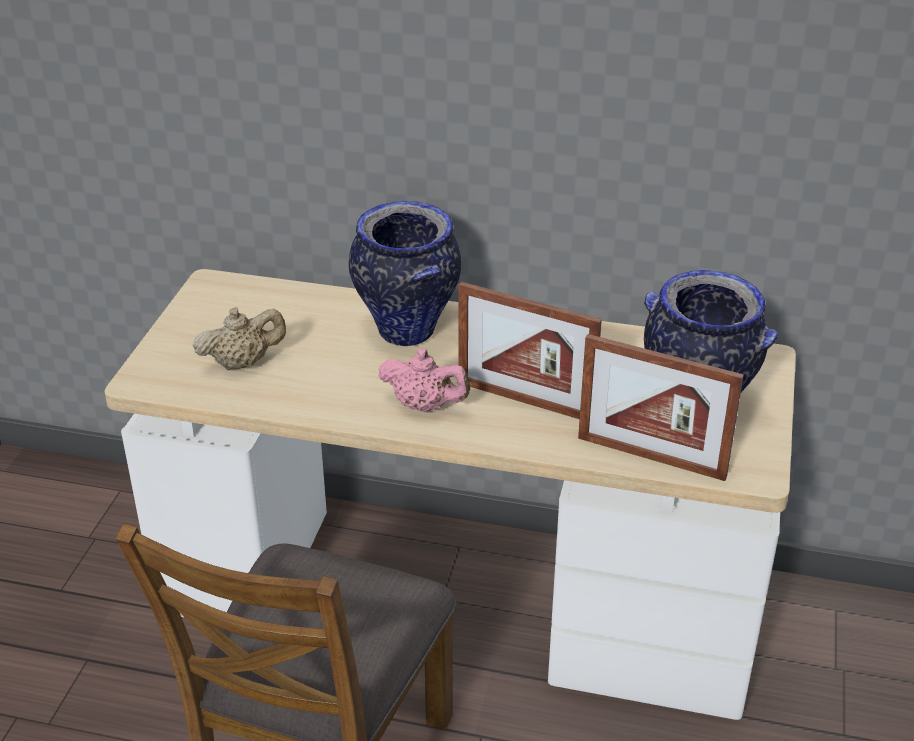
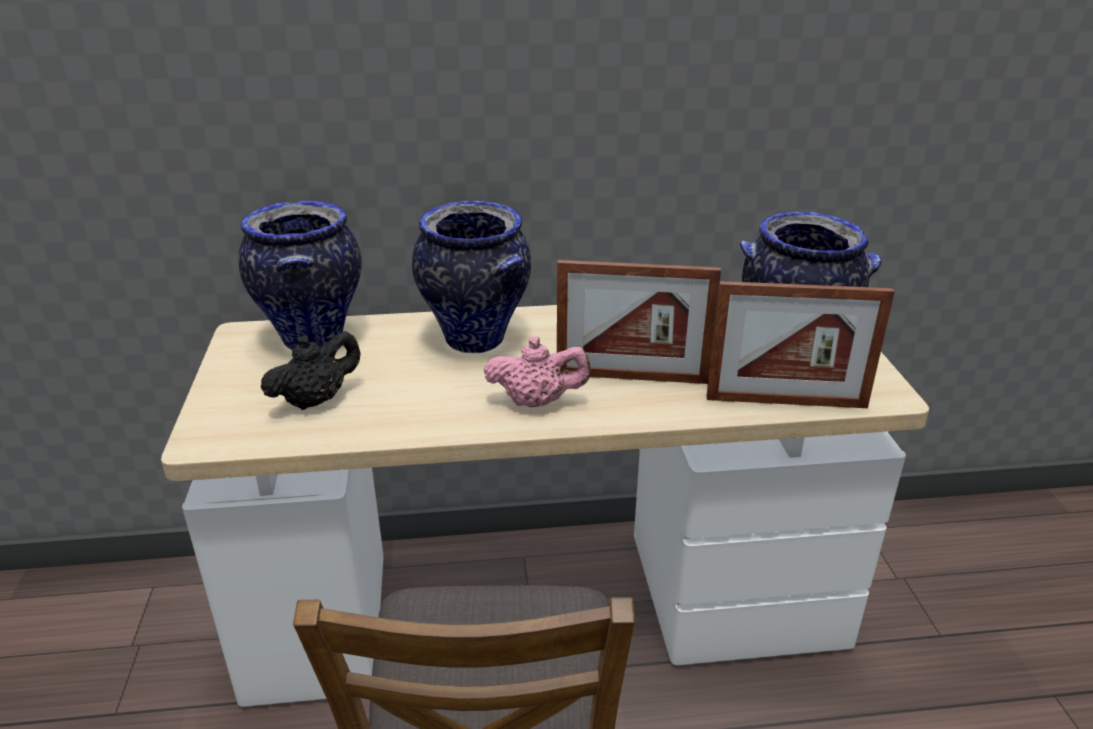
camera: 20 degrees left, 5 degrees down
(242, 363) = (316, 400): beige teapot -> black teapot
(267, 301) = (313, 339): none -> vase

